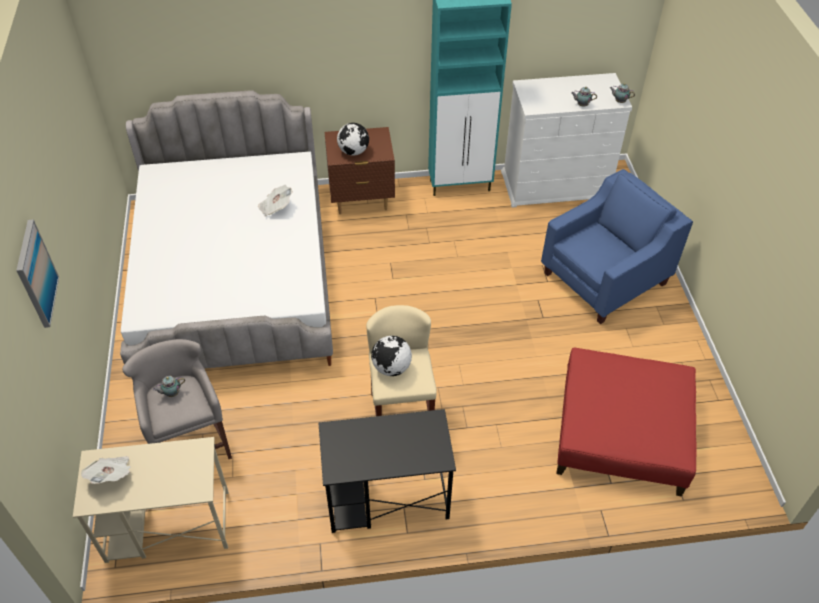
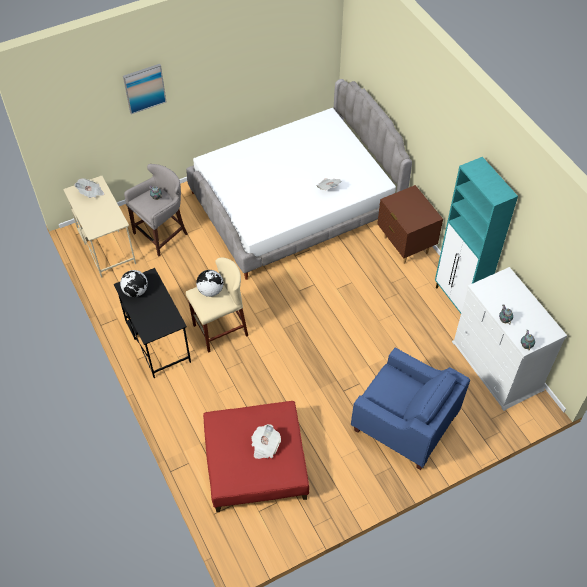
camera: 70 degrees right, 5 degrees up
(354, 151) = (402, 208): globe -> globe (136, 291)
(635, 392) = (265, 446): none -> newspaper

